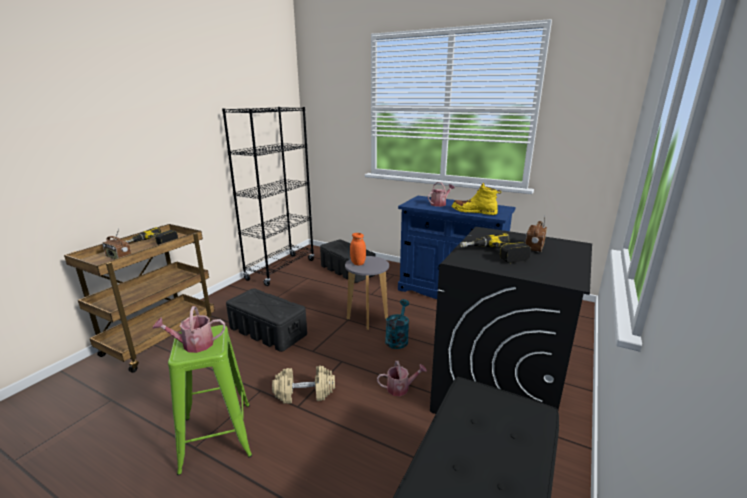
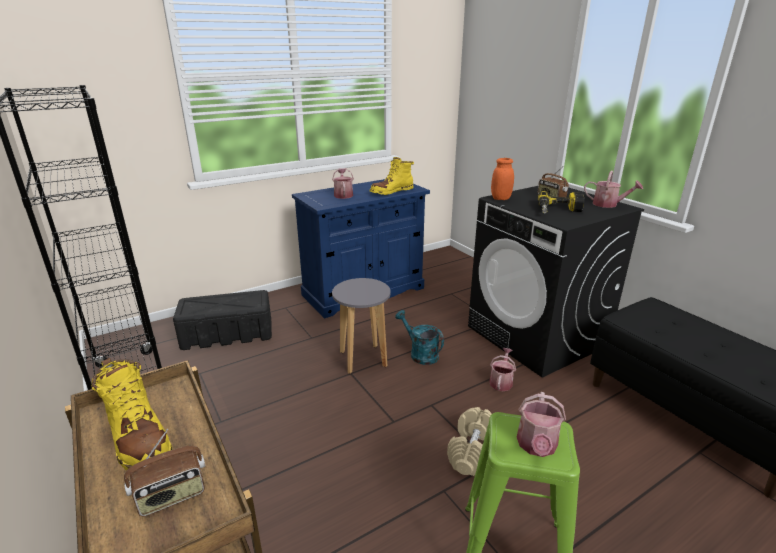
camera: 60 degrees left, 5 degrees up
(151, 243) = (139, 439): power drill -> yellow boot
(267, 331) = (310, 452): black storage box -> none
(358, 263) = (353, 295): orange jar -> orange jar (500, 198)
(563, 273) = (608, 204): none -> watering can

